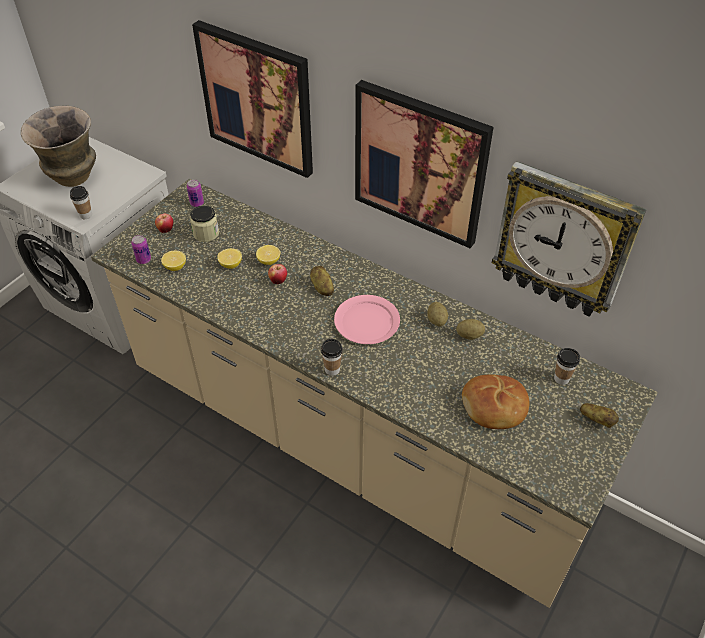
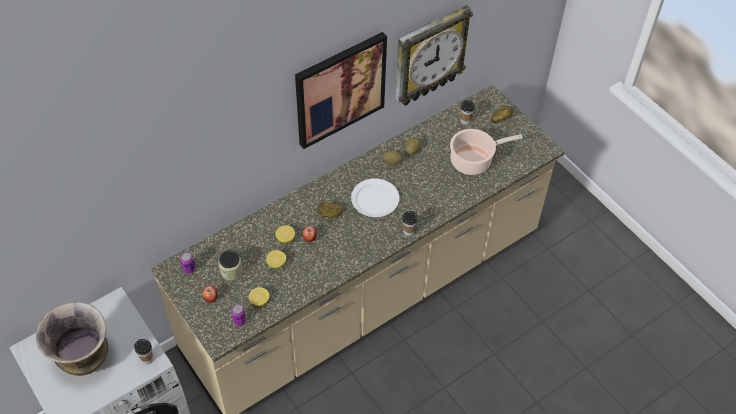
camera: 70 degrees left, 5 degrees up
(257, 99) = (211, 153): picture -> none
(367, 322) = (375, 199): pink plate -> white plate
(494, 408) = (473, 161): bread -> cooking pot

